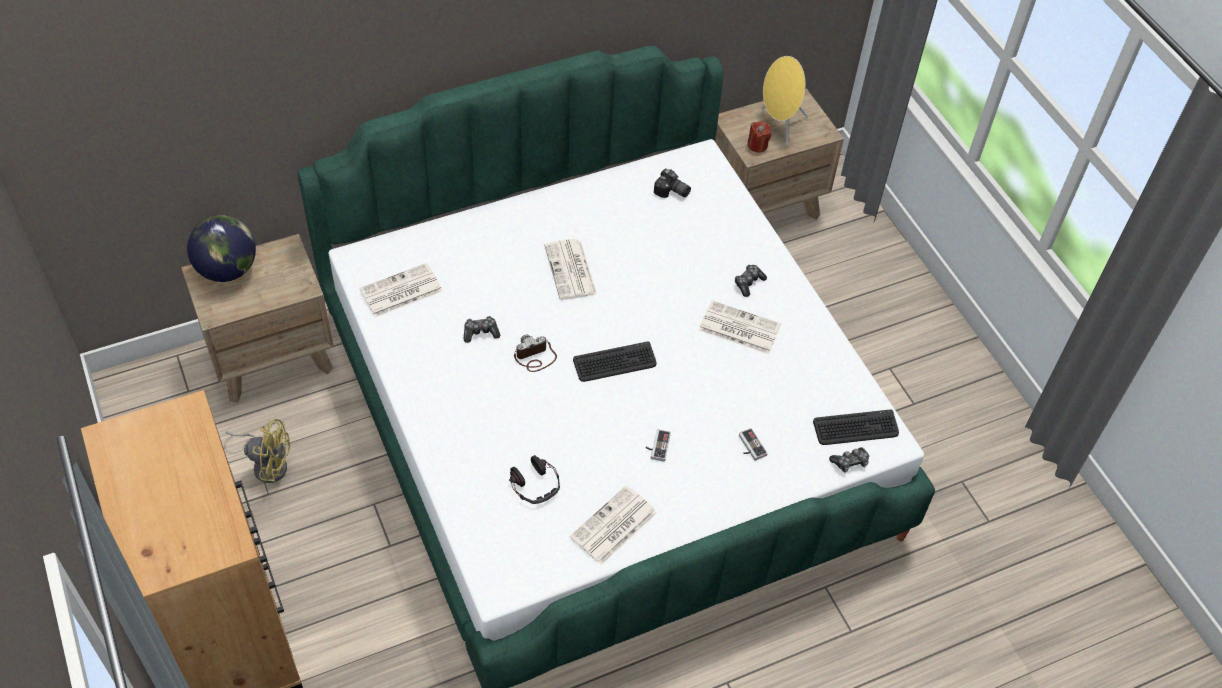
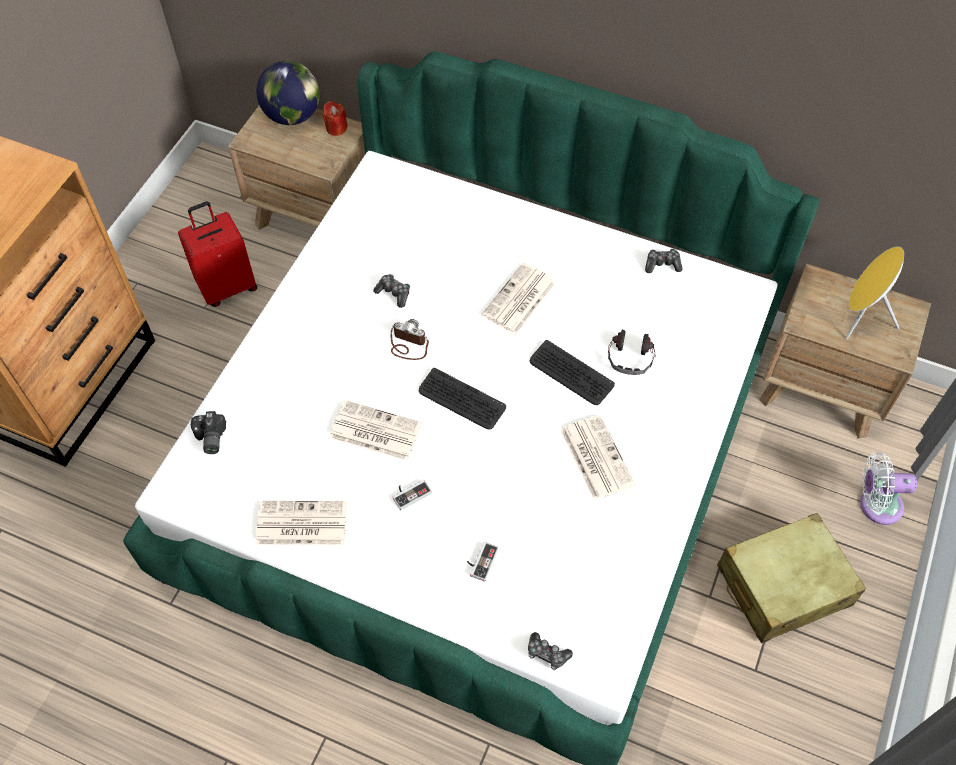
camera: 50 degrees right, 5 degrees up
(267, 464) = (227, 287): yellow fan -> red suitcase
(400, 291) = (377, 217): newspaper -> newspaper (374, 431)
(535, 484) = (289, 440): headphones -> headphones (630, 357)
(672, 192) = (682, 300): camera -> camera (209, 439)
(748, 283) = (653, 427): game controller -> game controller (662, 264)
(757, 145) = (817, 319): red candle -> red candle (336, 128)
(856, 428) = (589, 631): keyboard -> keyboard (571, 373)
(868, 251) = (876, 505): none -> white fan
(874, 342) = (783, 586): none -> beige suitcase

